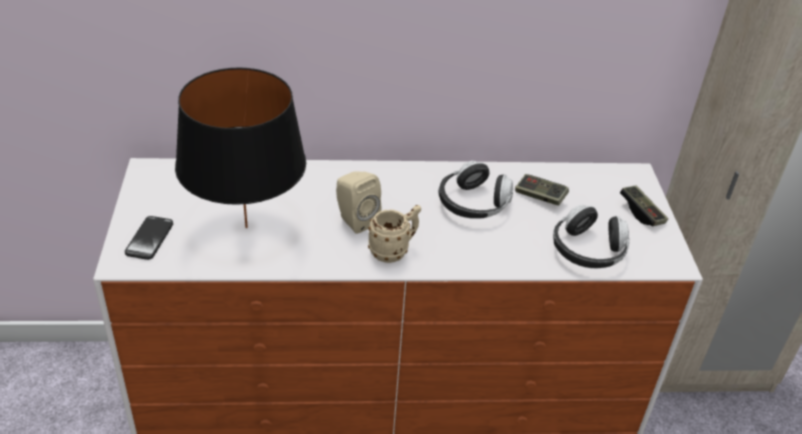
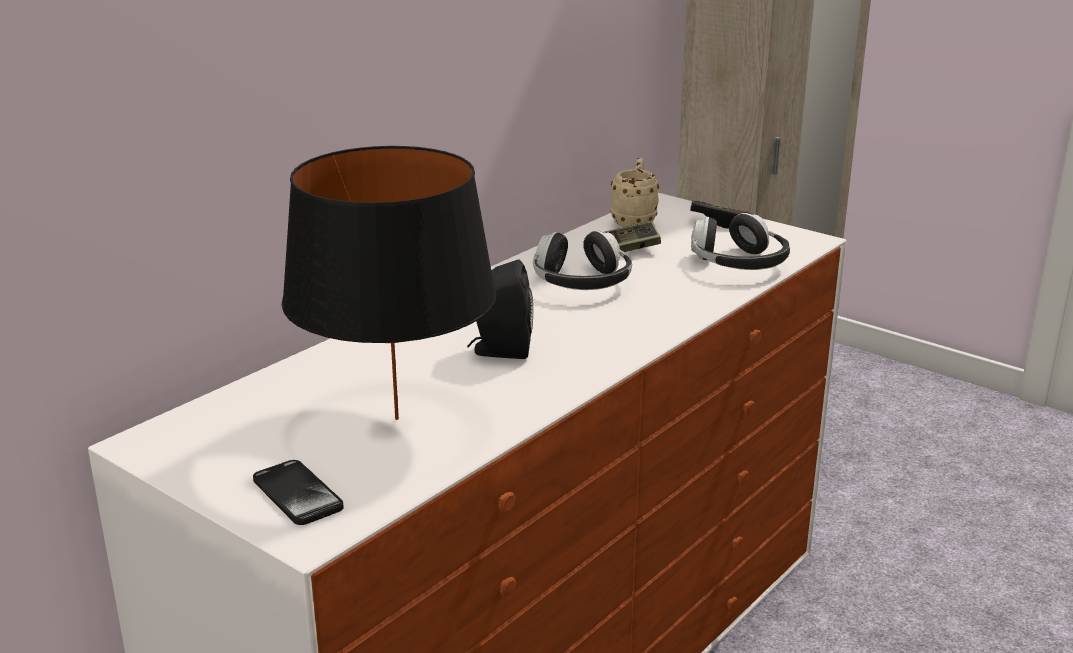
camera: 45 degrees left, 15 degrees down
(355, 220) = (500, 350): beige speaker -> black speaker
(394, 251) = (589, 350): beige mug -> beige mug (634, 221)

